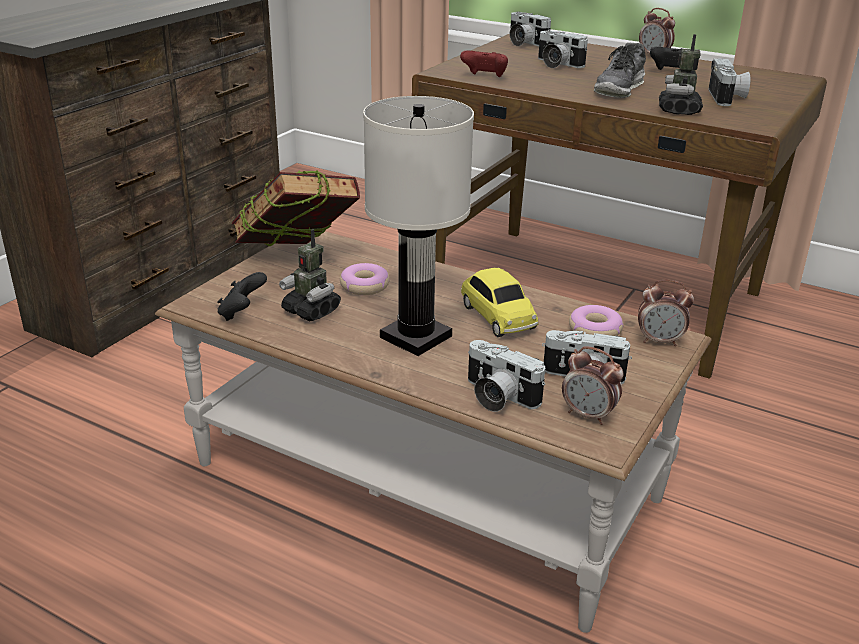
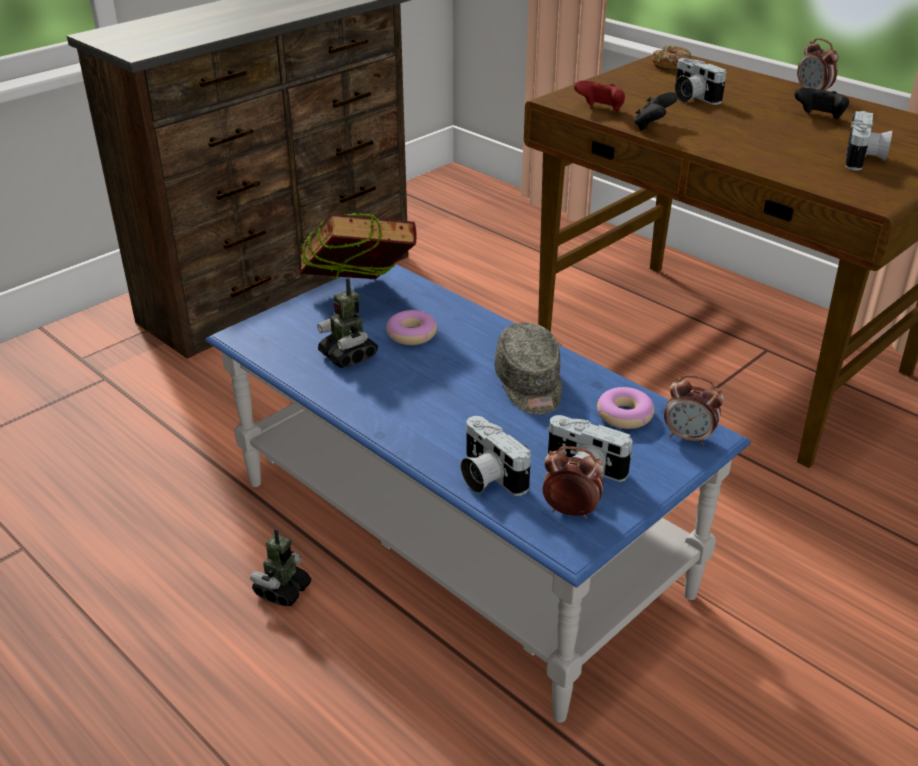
camera: 15 degrees right, 5 degrees up
(242, 313) = (282, 350): black game controller -> black game controller (652, 126)
(414, 337) = (435, 398): white table lamp -> none
(426, 481) = (459, 536): brown coffee table -> blue coffee table
(497, 316) = (529, 385): toy car -> grey cap
(524, 43) = (671, 65): camera -> donut
(588, 415) = (570, 511): alarm clock -> alarm clock turned 150 degrees clockwise
(620, 88) = (744, 136): shoe -> none
(679, 110) = (795, 171): toy robot -> toy robot (282, 590)

